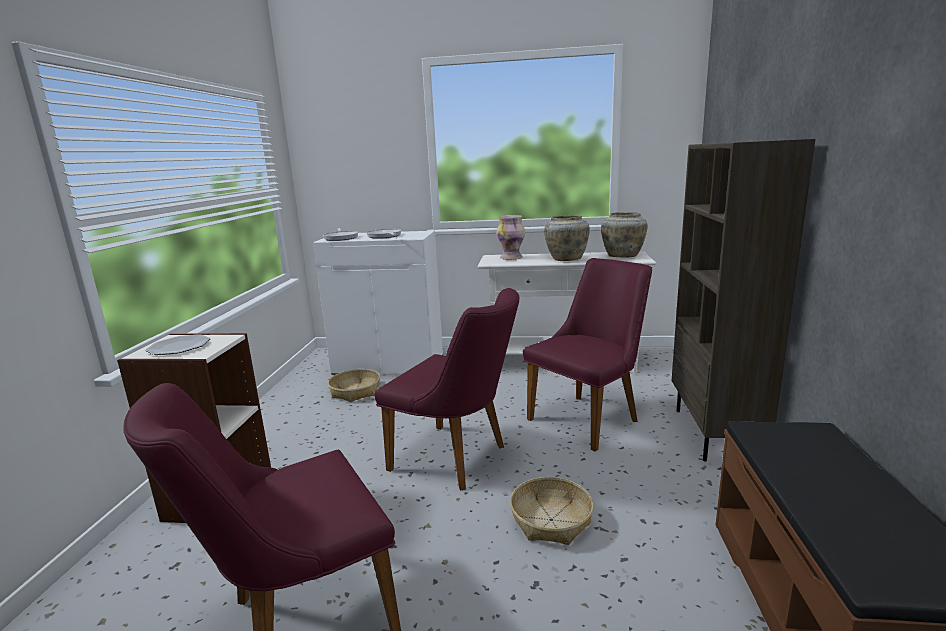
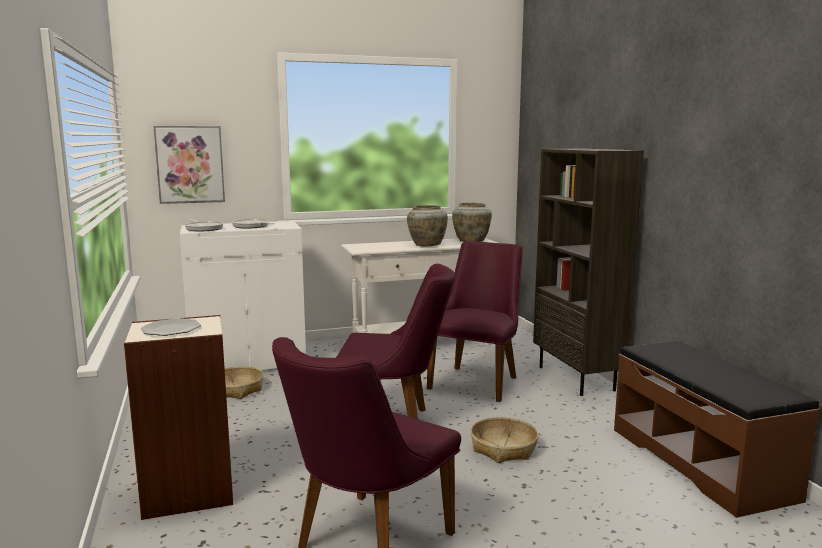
camera: 25 degrees left, 5 degrees down
(347, 176) = (190, 164): none -> picture
(511, 258) = (375, 246): vase -> none

